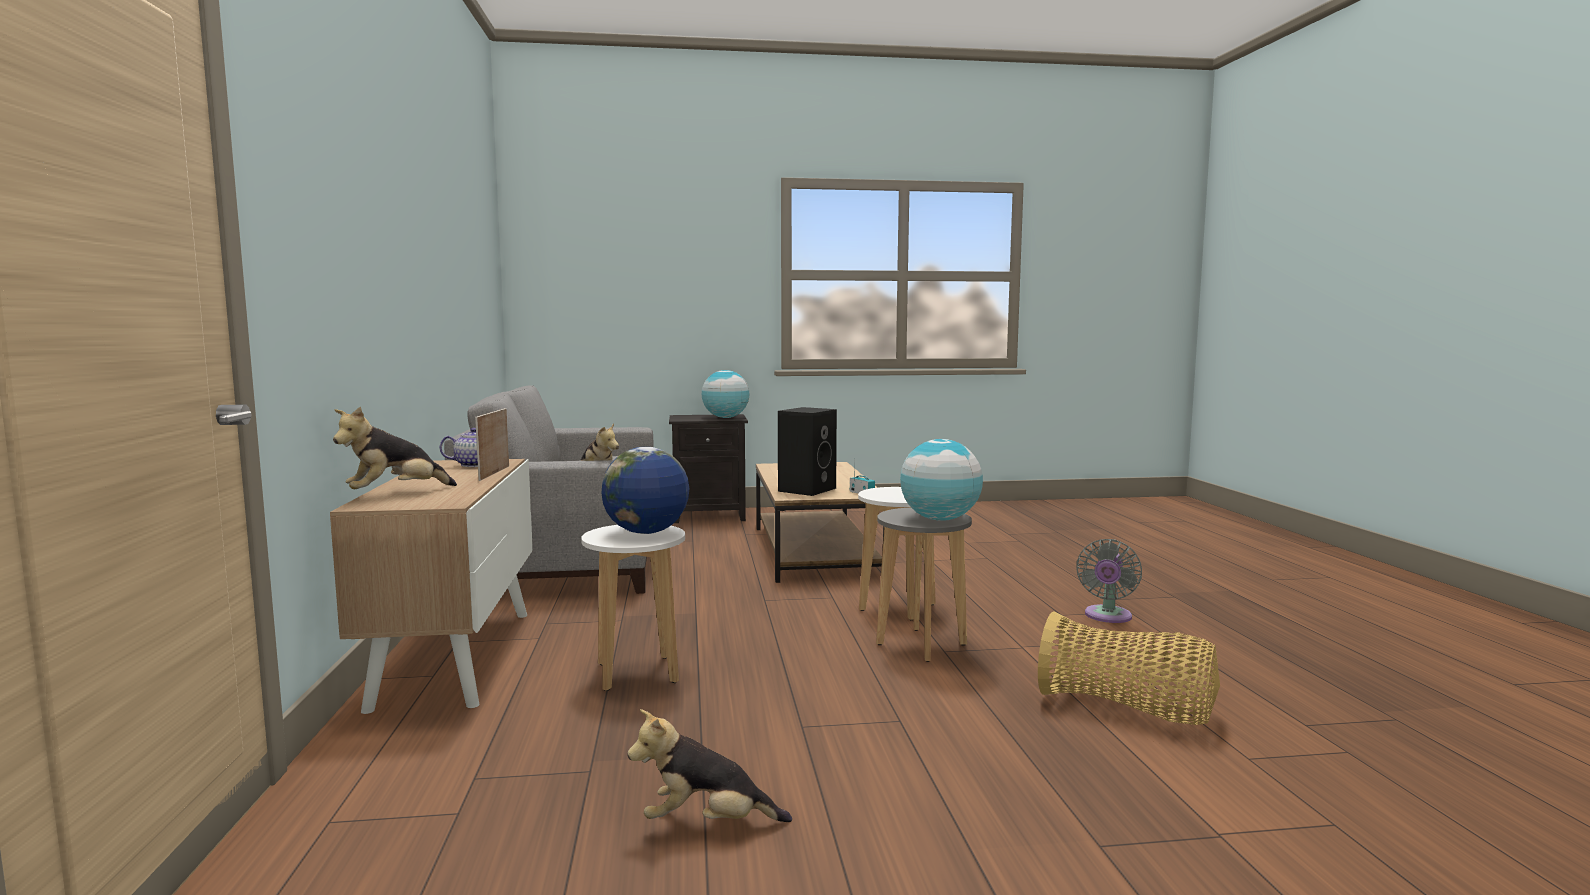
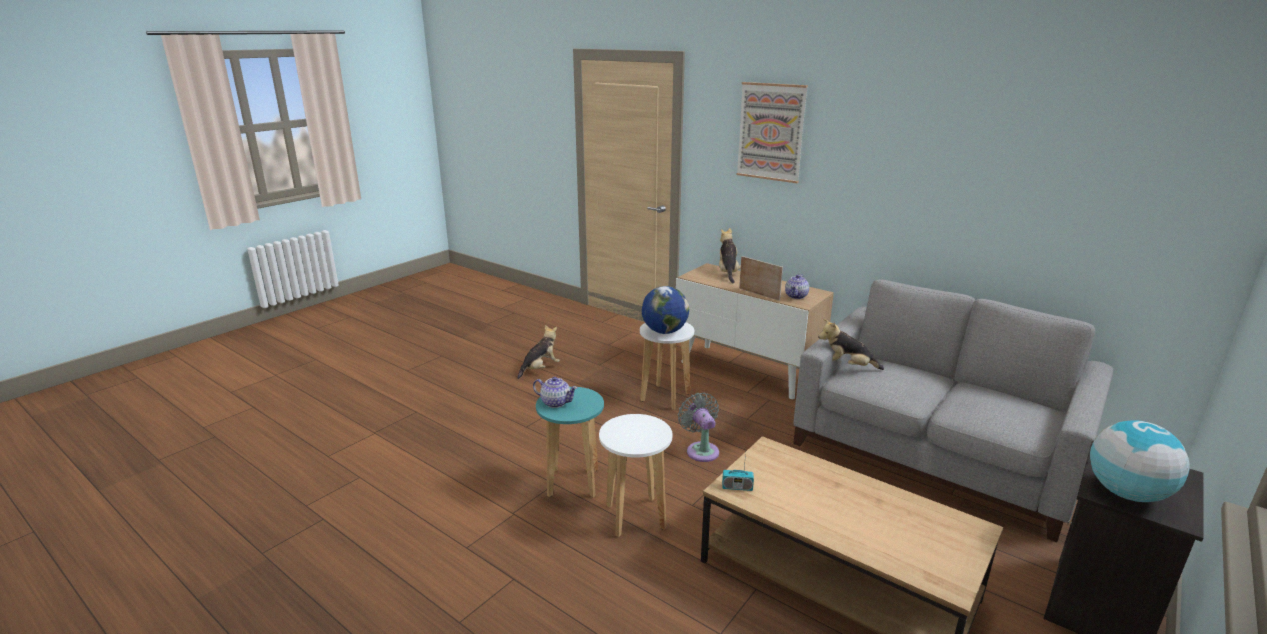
camera: 135 degrees right, 15 degrees up
(342, 193) = (771, 132): none -> picture
(807, 489) = (790, 471): black speaker -> none
(920, 644) = (573, 483): grey stool -> turquoise stool
(940, 519) = (555, 402): globe -> teapot
(1107, 617) = (475, 597): grey fan -> grey fan (701, 450)
(1127, 709) = (425, 484): basket -> none

